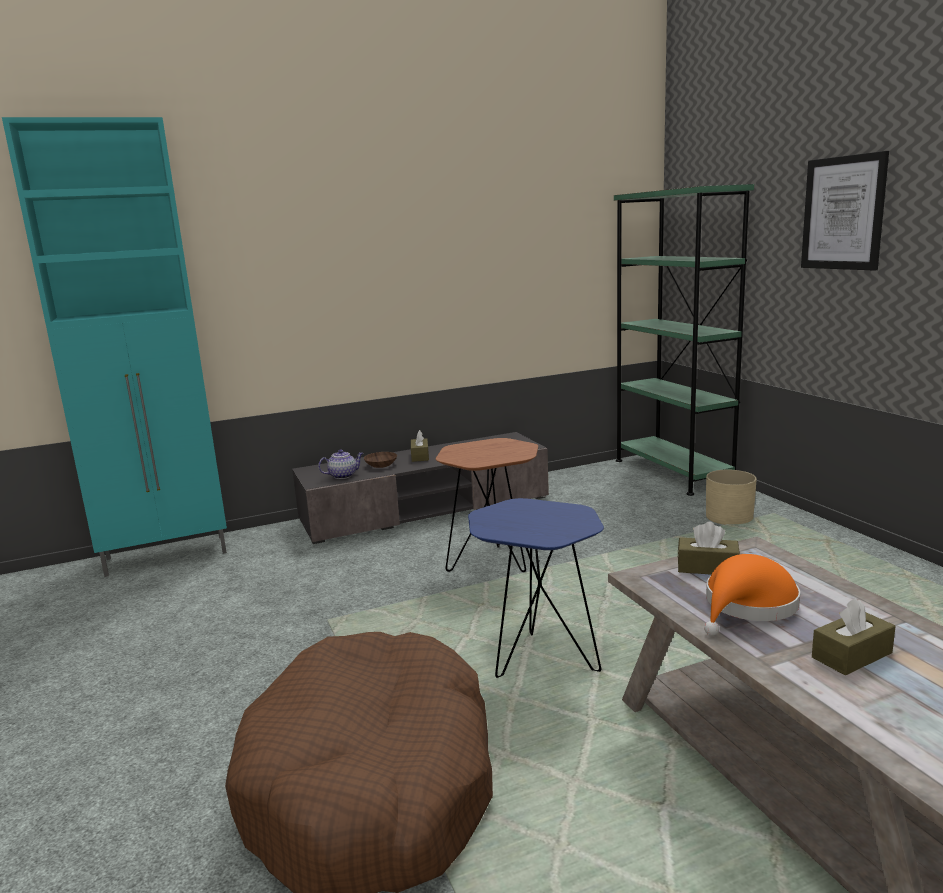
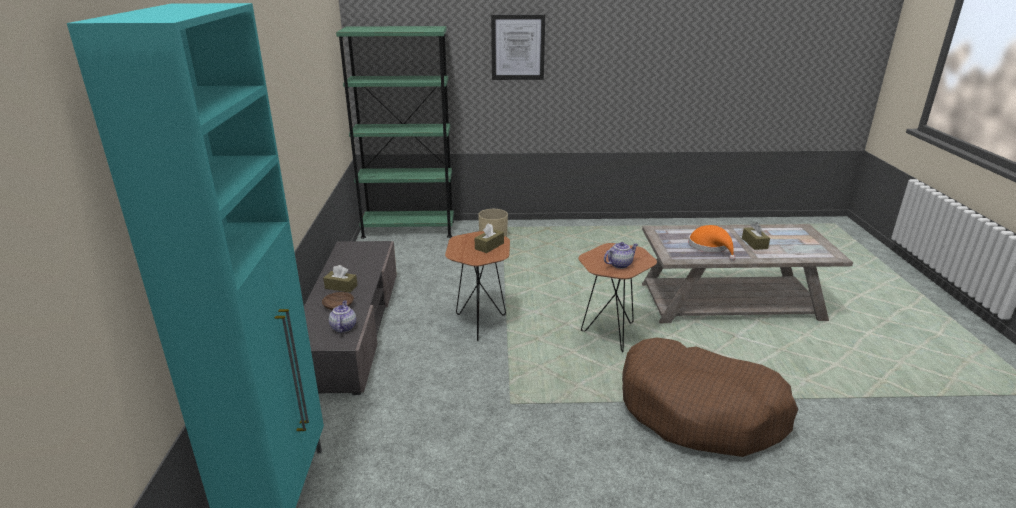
camera: 70 degrees left, 10 degrees up
(515, 524) = (620, 264): none -> teapot
(538, 660) = (610, 336): blue side table -> brown side table
(707, 567) = (670, 243): brown tissue box -> brown tissue box (489, 246)

